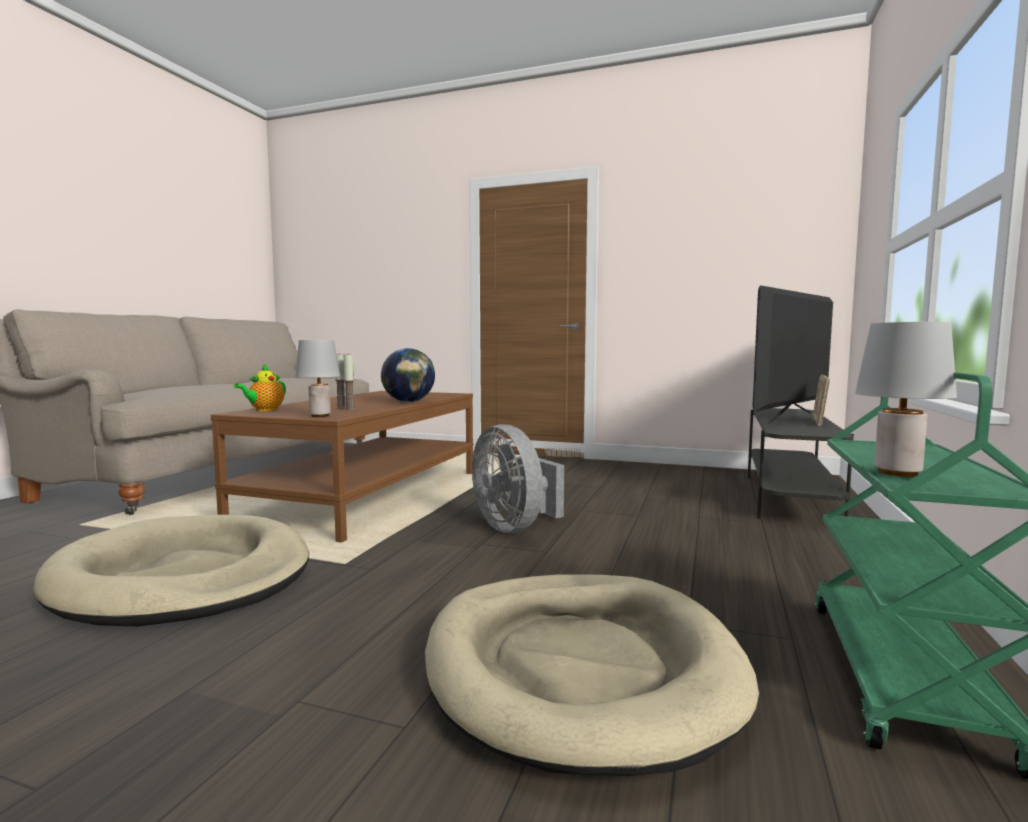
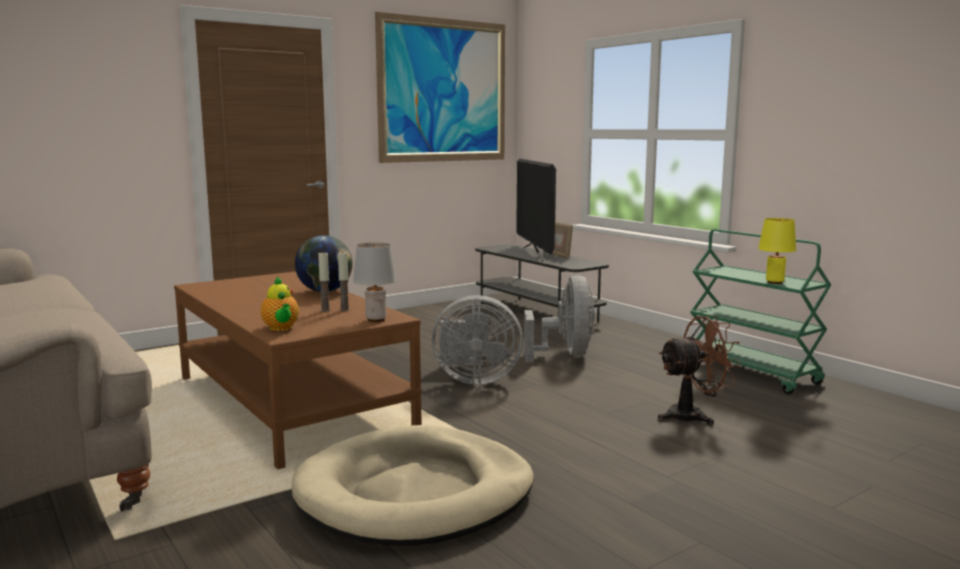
camera: 55 degrees left, 5 degrees up
(579, 668) = (693, 416): beige dog bed -> brown fan
(675, 541) = (565, 355): none -> grey fan
(734, 223) = (444, 91): none -> picture
(896, 472) = (774, 282): grey table lamp -> yellow table lamp

